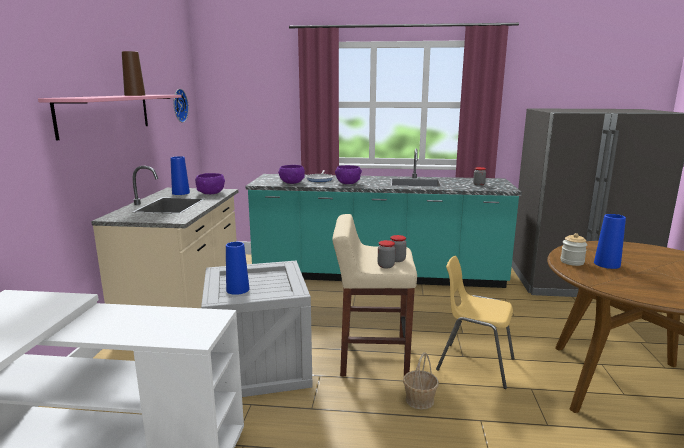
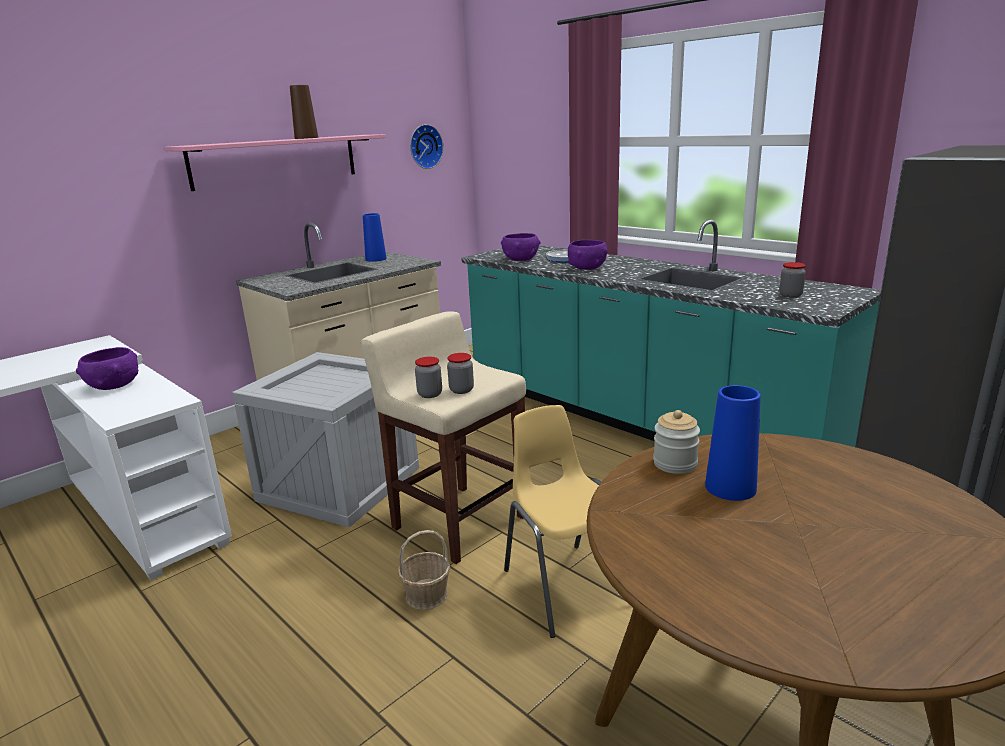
camera: 40 degrees right, 5 degrees up
(211, 193) = (400, 263): purple bowl -> purple bowl (114, 386)
(237, 289) = (301, 384): blue vase -> none

